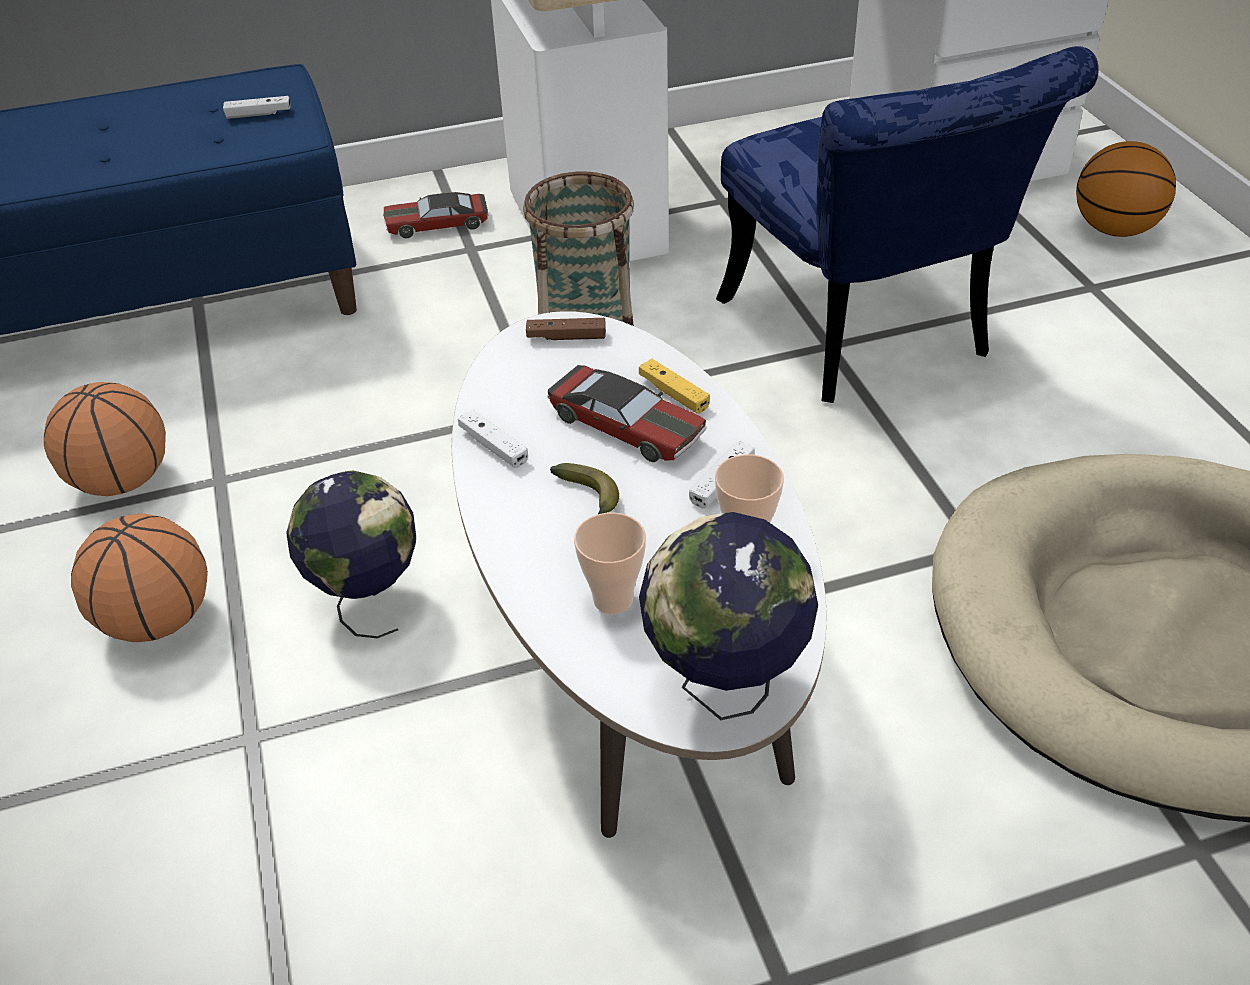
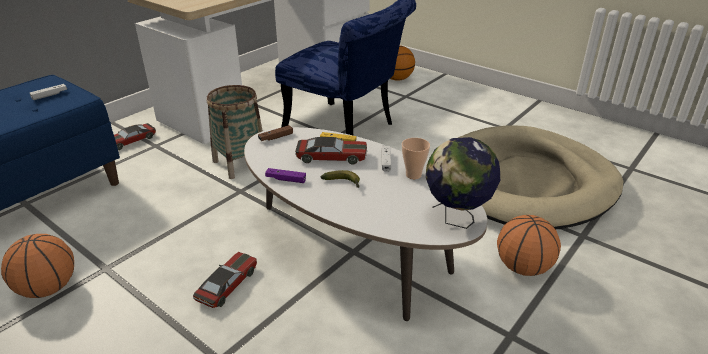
camera: 35 degrees left, 10 degrees down
(158, 620) = (124, 336): basketball -> basketball (523, 267)
(368, 600) = (227, 285): globe -> toy car
(493, 446) = (286, 179): white game controller -> purple game controller
(613, 599) = (388, 209): cup -> none

